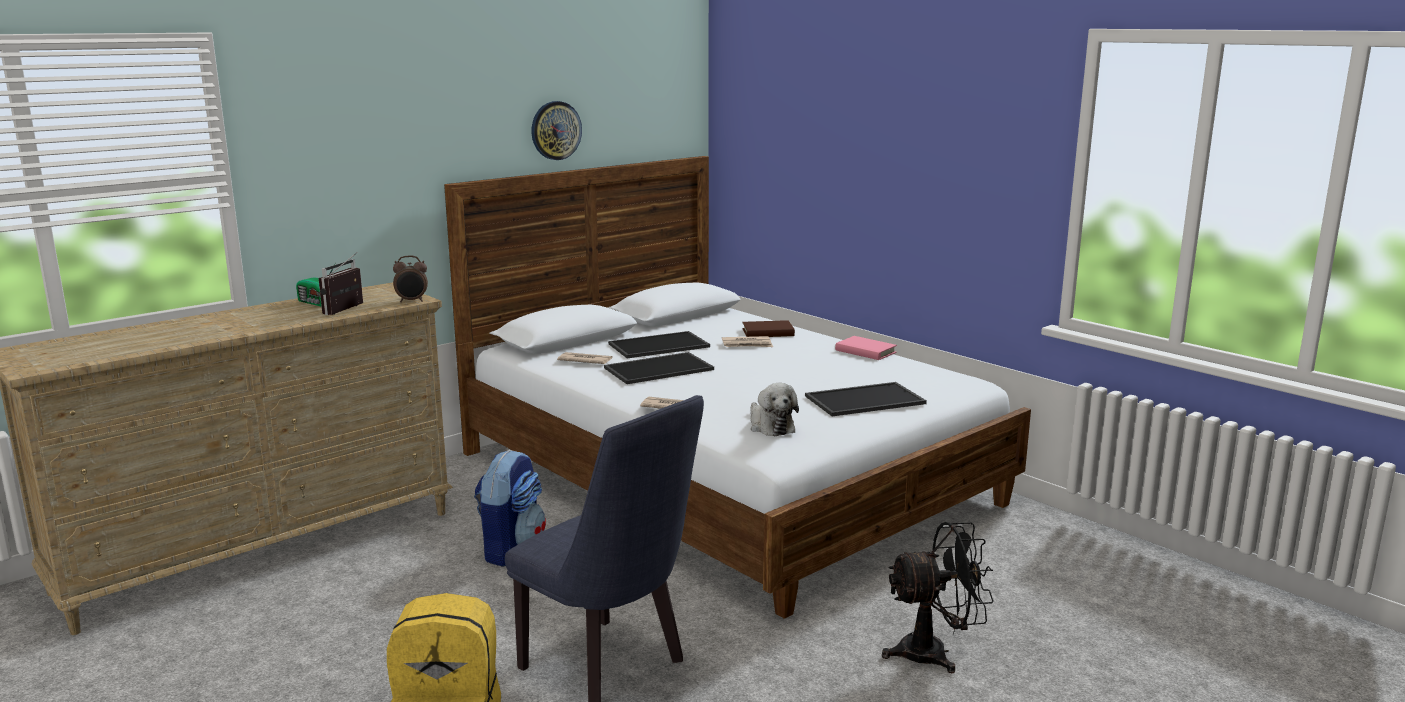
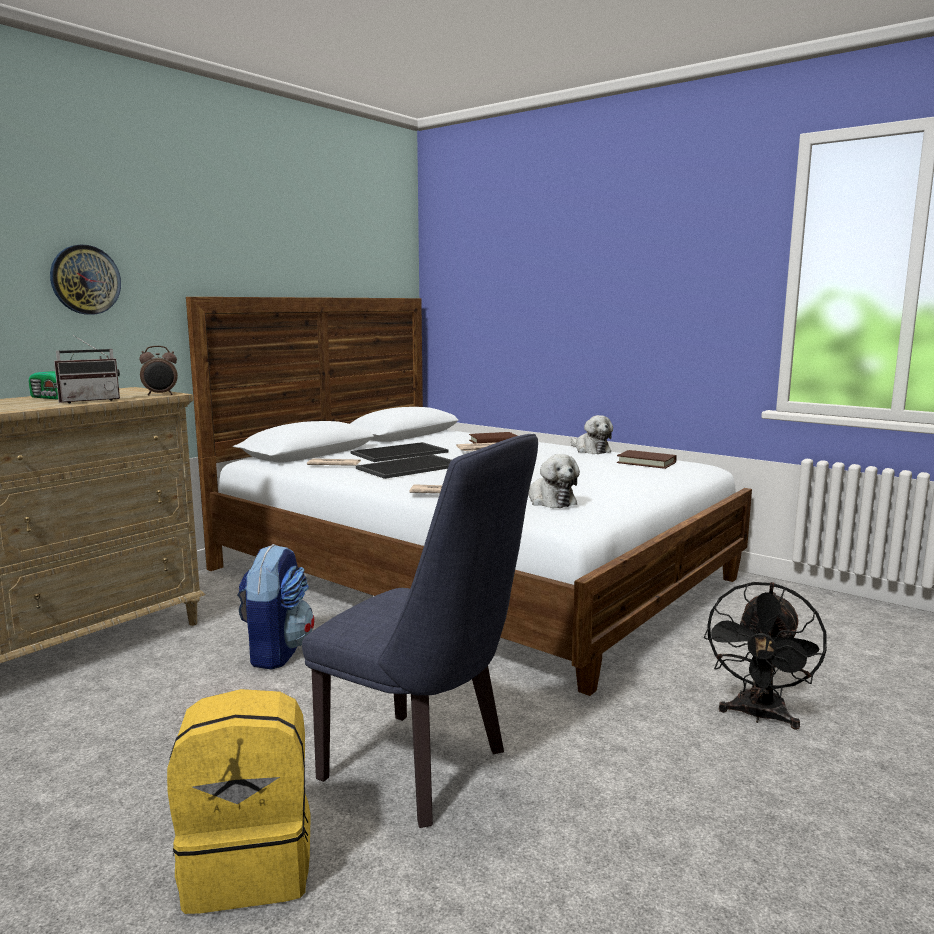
camera: 10 degrees left, 5 degrees down
(348, 310) = (89, 400): radio -> radio turned 135 degrees counterclockwise
(555, 130) = (290, 258): wall clock -> wall clock (85, 280)
(864, 400) = (621, 480): tray -> none
(865, 351) = (590, 450): pink book -> plush toy
(912, 375) = (646, 462): none -> brown book
(935, 653) = (758, 716): black fan -> black fan turned 135 degrees clockwise

